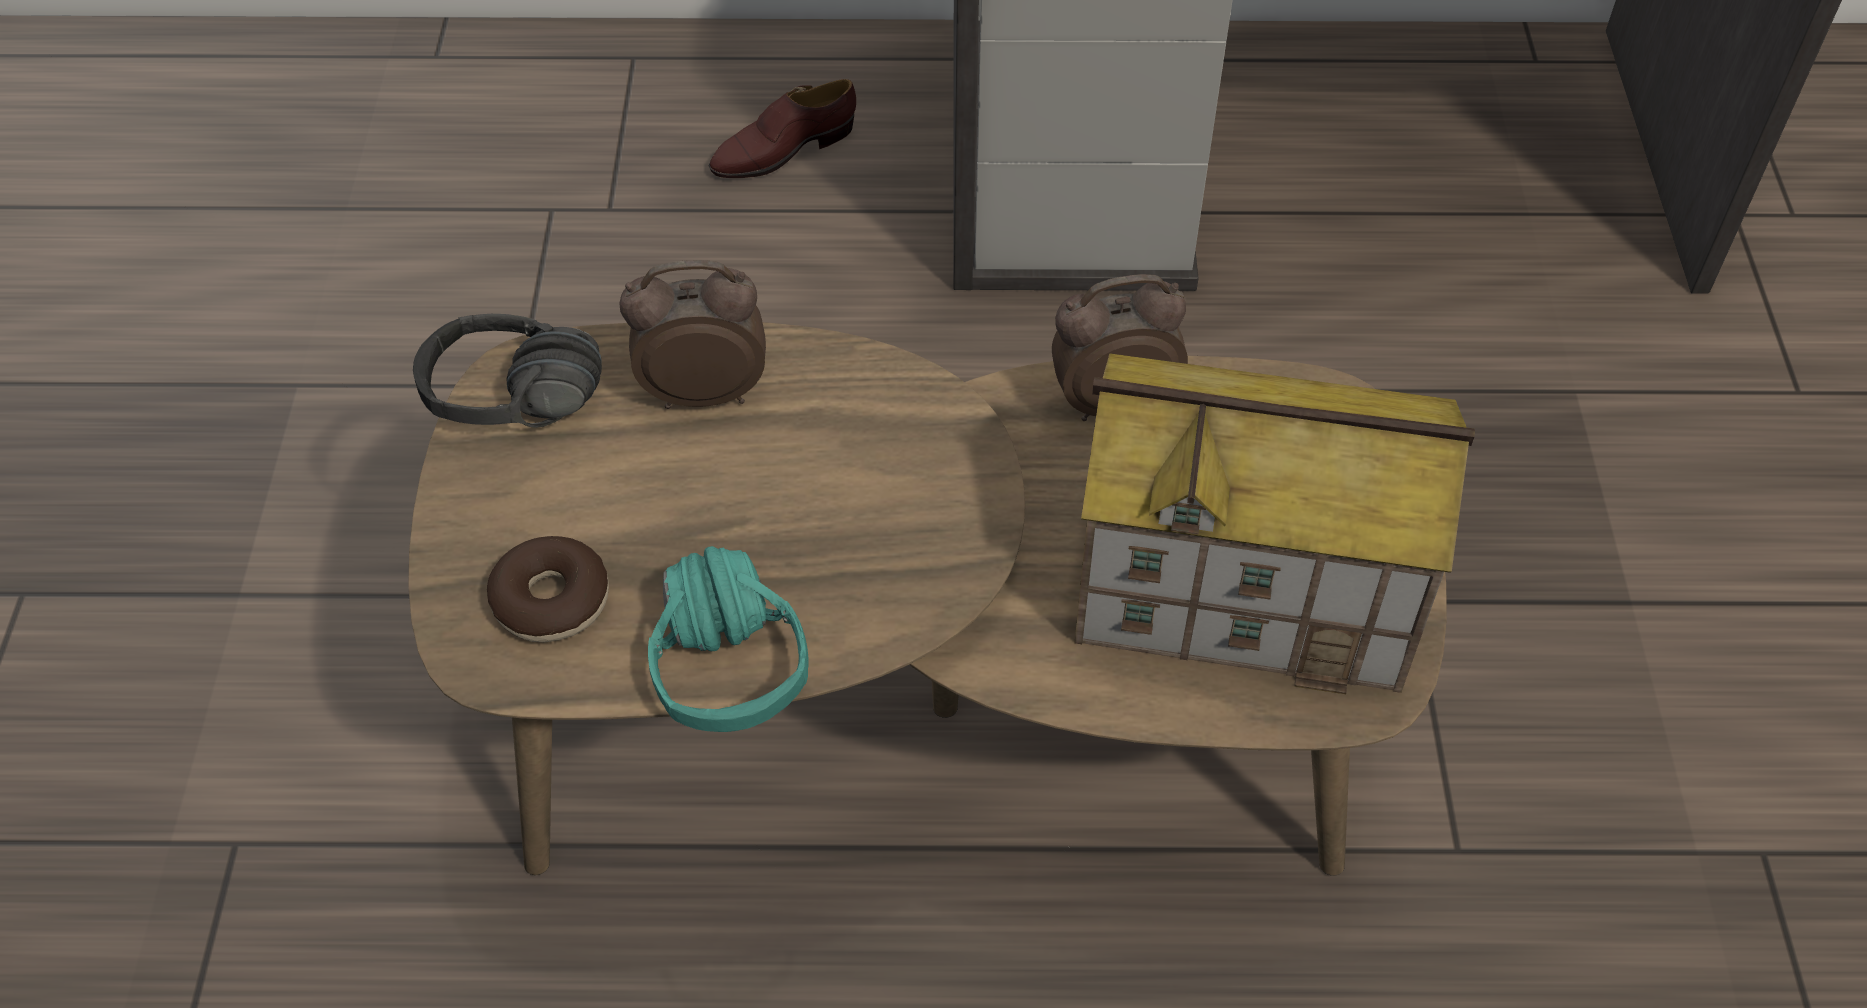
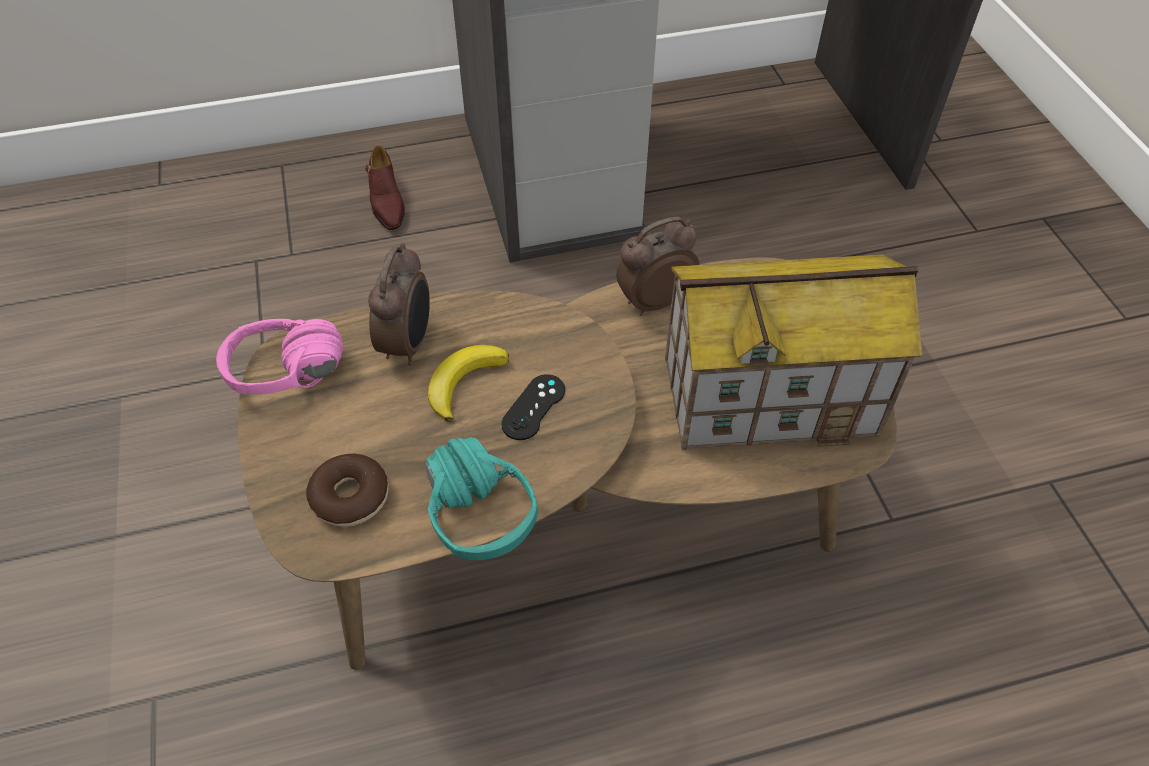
camera: 15 degrees left, 0 degrees up
(509, 417) = (287, 384): black headphones -> pink headphones
(703, 391) = (409, 343): alarm clock -> alarm clock turned 120 degrees clockwise
(766, 469) = (464, 383): none -> banana
(783, 150) = (386, 202): brown shoe -> brown shoe turned 60 degrees counterclockwise
(858, 528) = (533, 407): none -> black game controller

